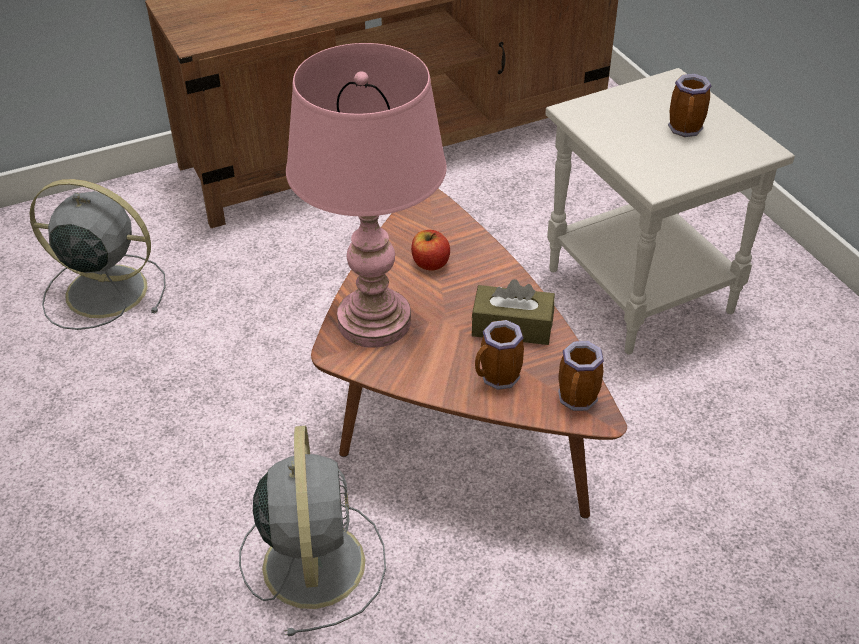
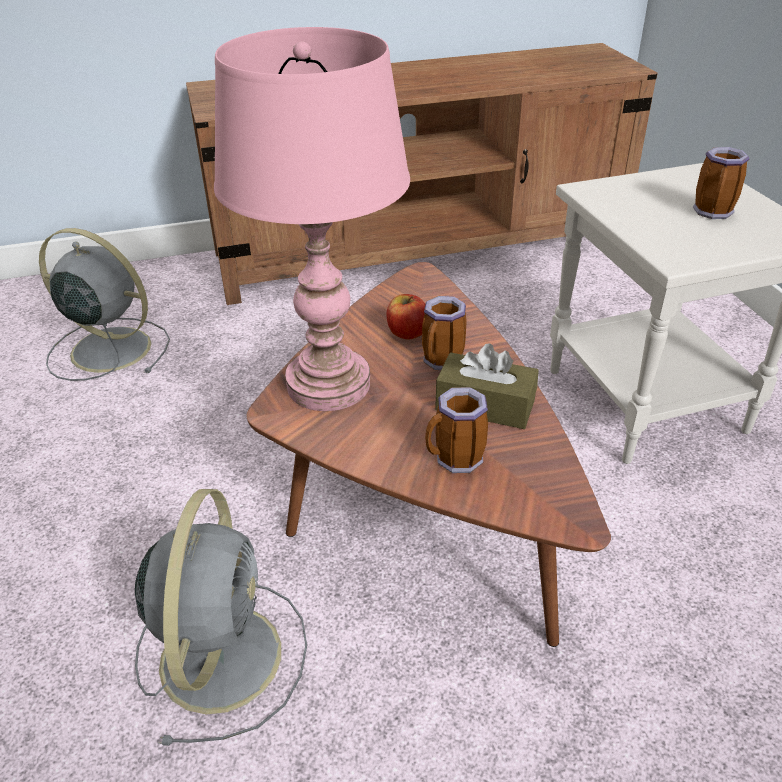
camera: 10 degrees right, 5 degrees down
(578, 401) = (551, 498): mug -> mug (442, 363)

